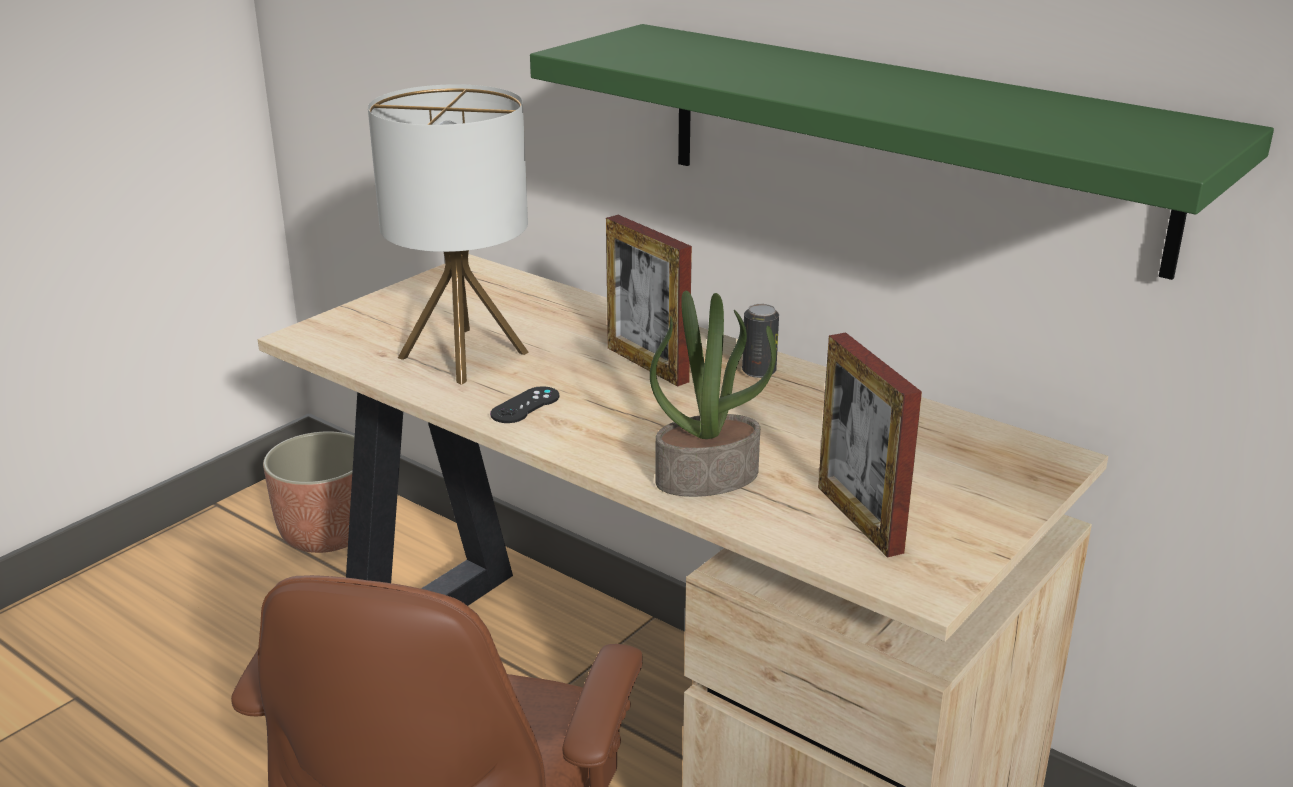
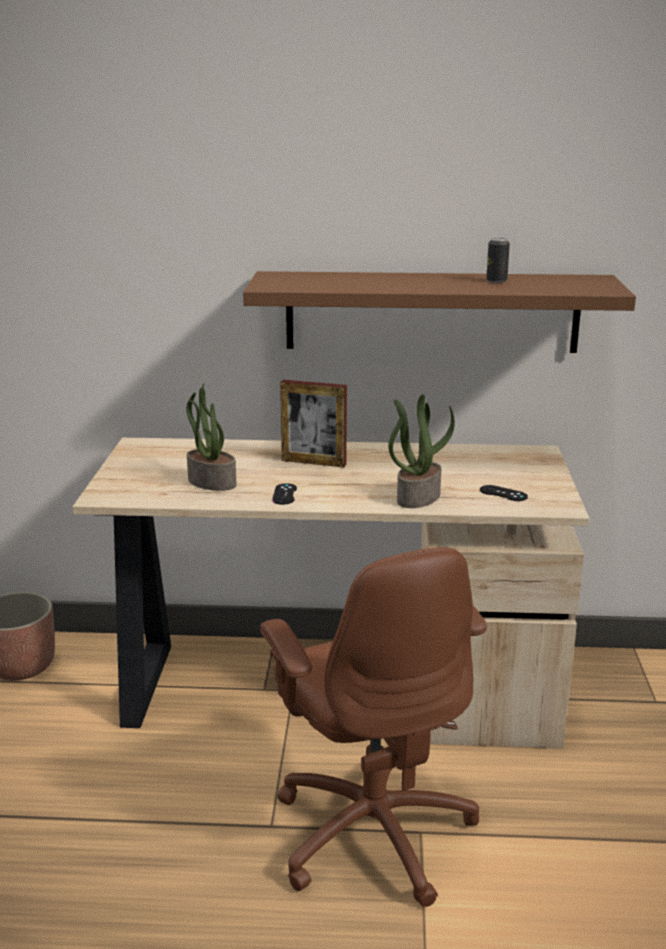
camera: 35 degrees left, 5 degrees down
(462, 355) = (210, 482): table lamp -> potted plant
(759, 371) = (371, 451): can -> can (496, 281)
(859, 519) = (503, 493): picture frame -> black game controller
(905, 142) = (432, 312): green shelf -> brown shelf

